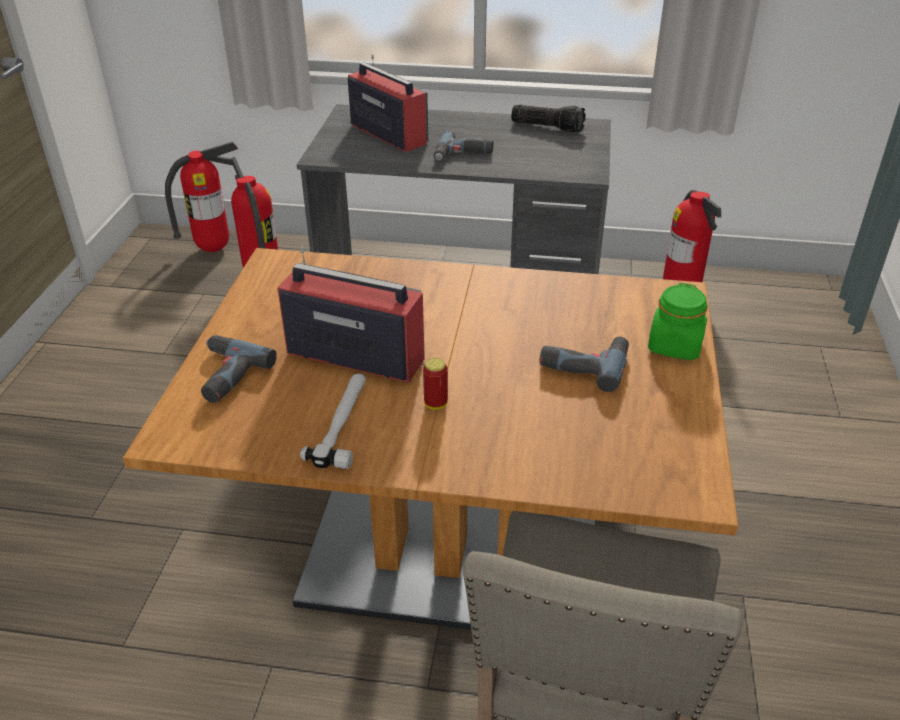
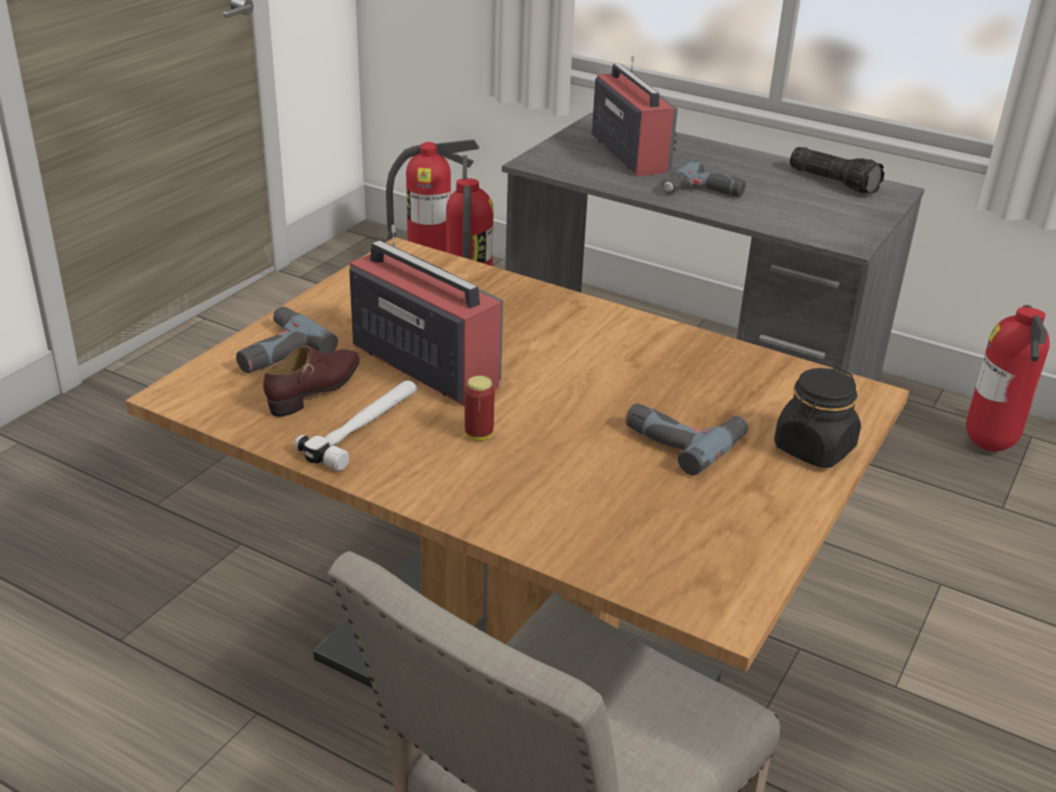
camera: 20 degrees right, 5 degrees down
(281, 401) = (316, 389): none -> brown shoe
(675, 346) = (814, 448): green jar -> black jar

